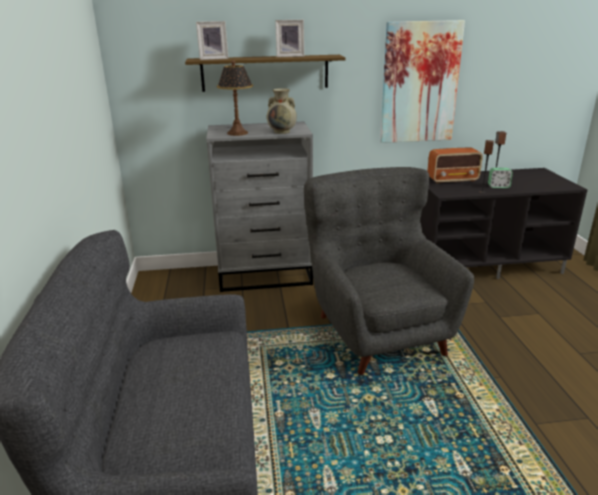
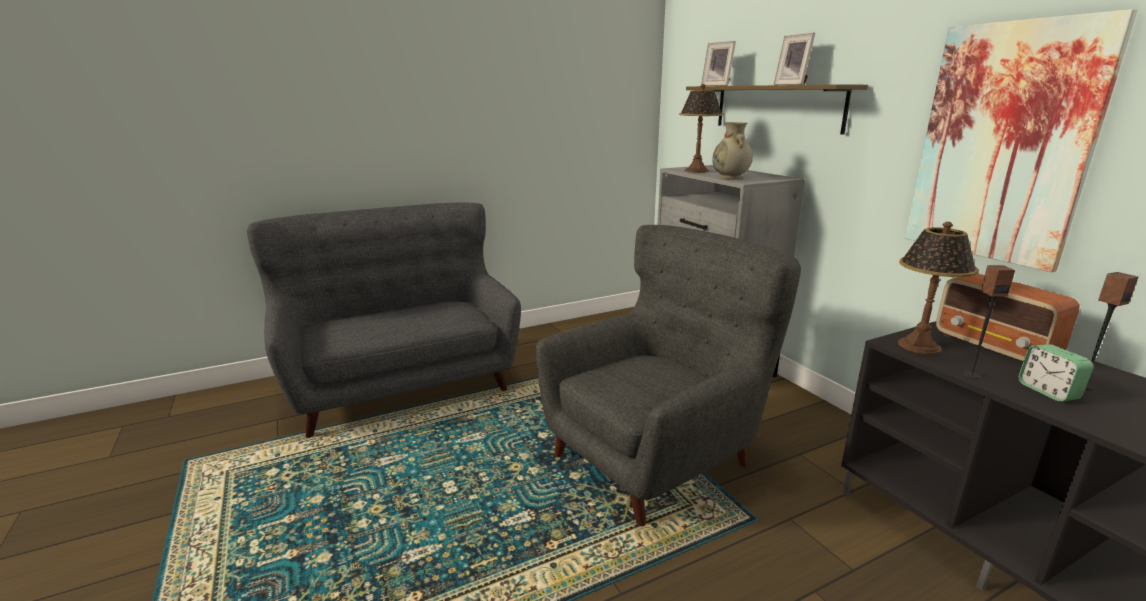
camera: 70 degrees right, 5 degrees down
(448, 191) = (918, 346): none -> table lamp

